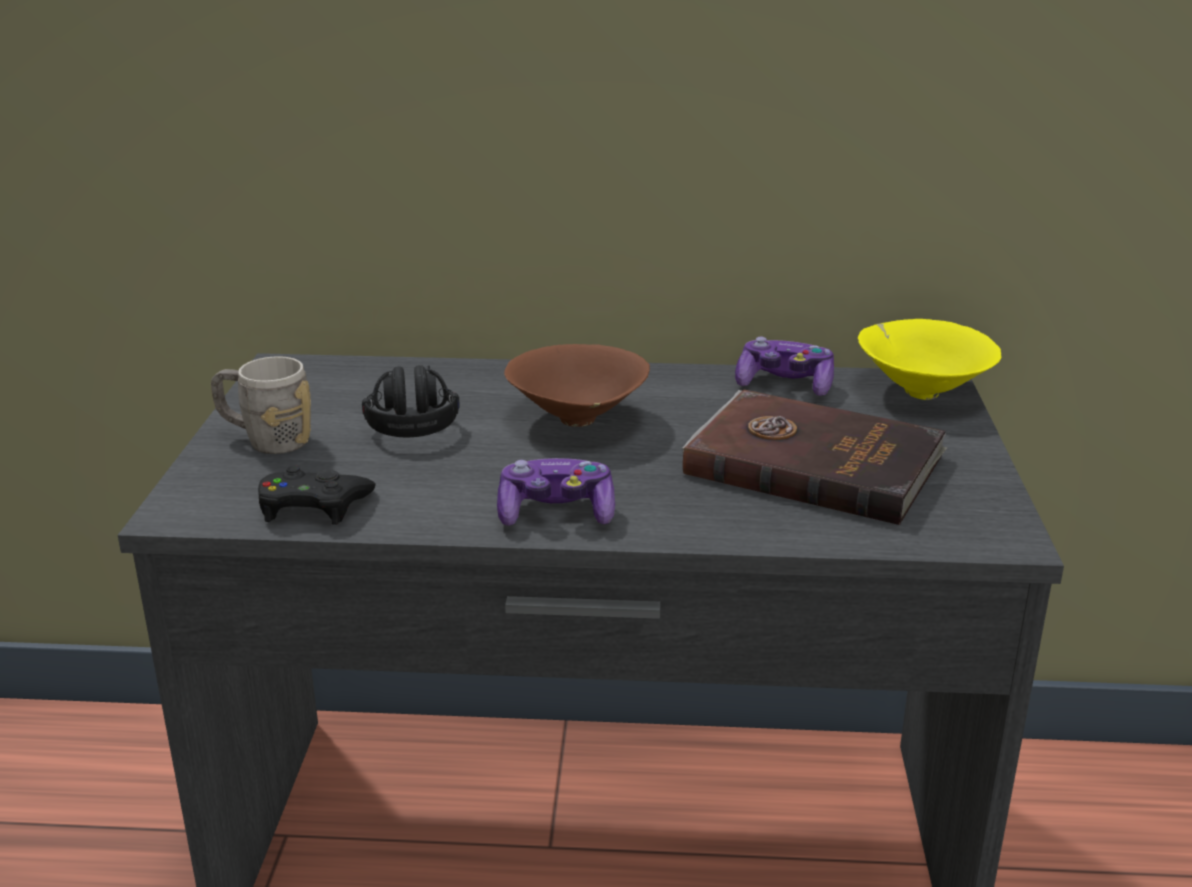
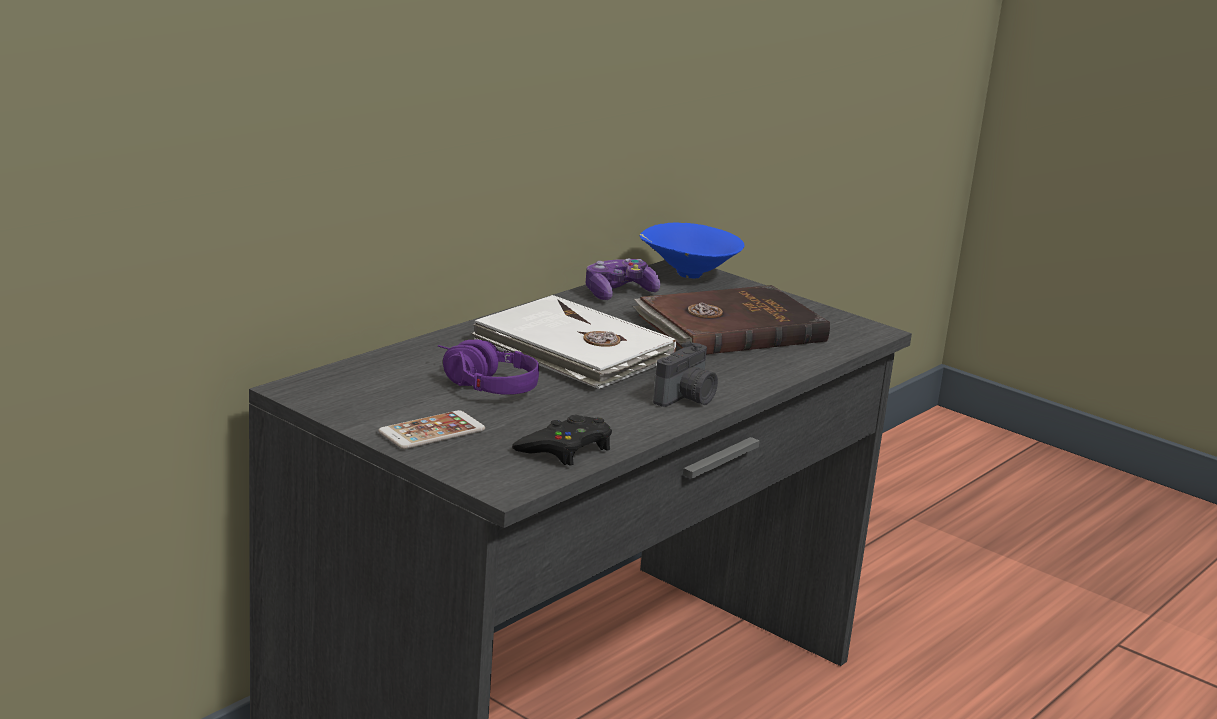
camera: 55 degrees left, 5 degrees down
(266, 440) = (432, 431): grey mug -> phone
(412, 418) = (479, 385): black headphones -> purple headphones
(556, 513) = (687, 398): game controller -> camera
(578, 422) = (573, 351): brown bowl -> white book
(919, 392) = (686, 274): yellow bowl -> blue bowl

